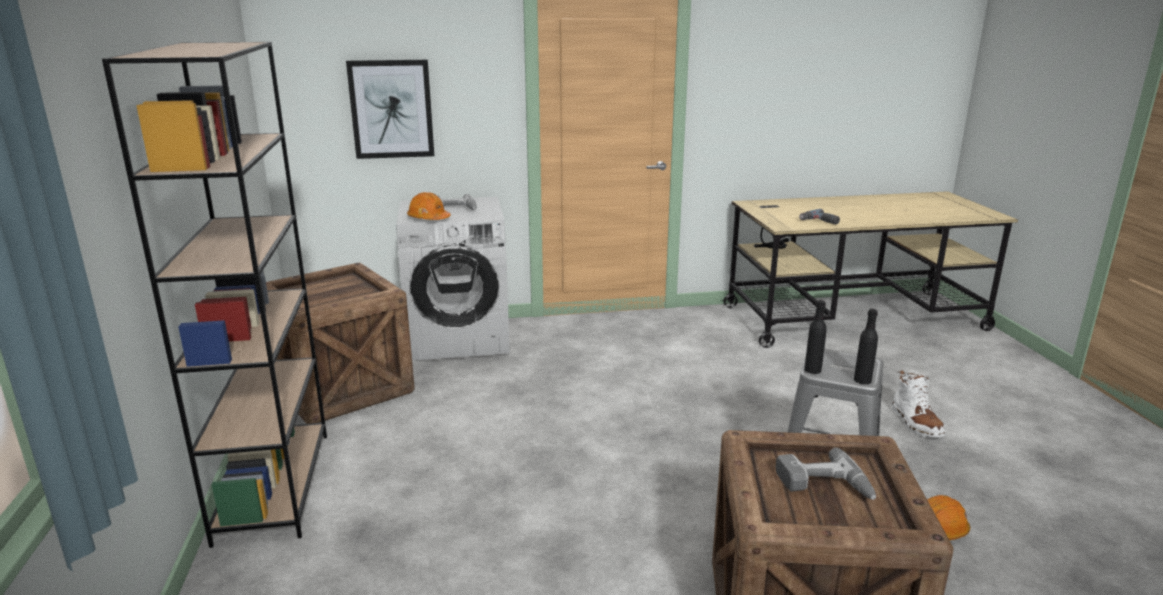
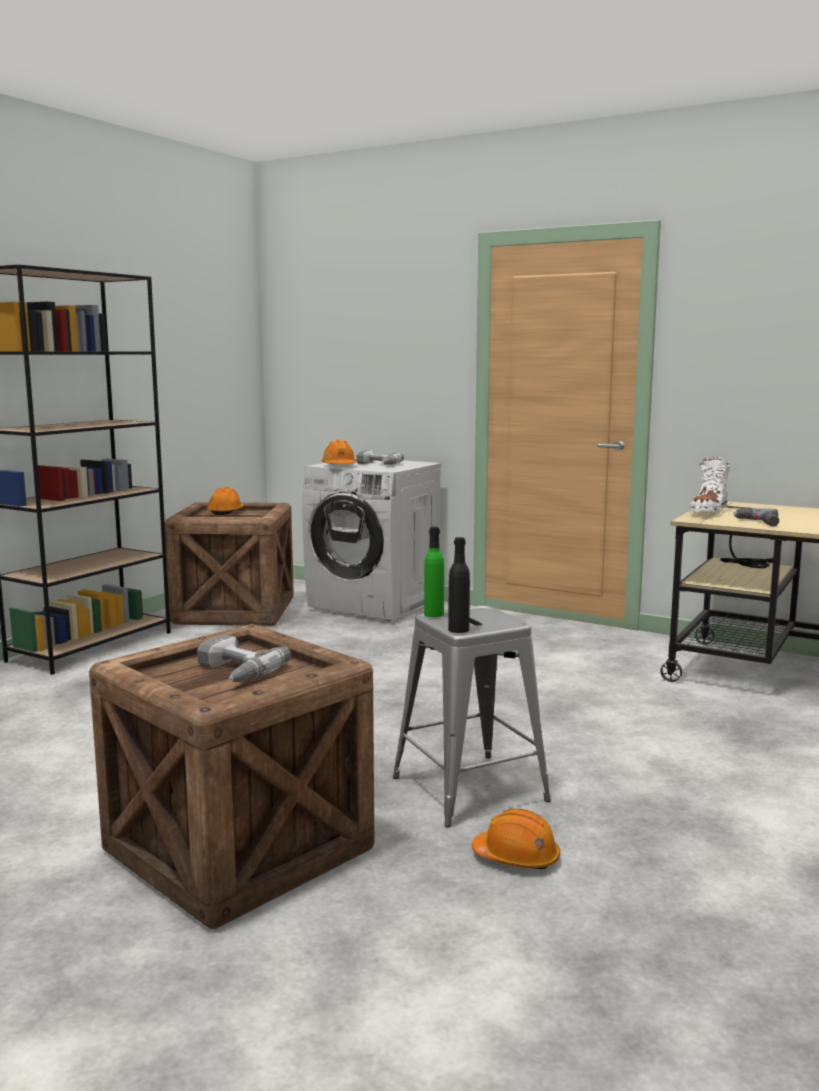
camera: 40 degrees right, 10 degrees down
(313, 289) = (226, 512): none -> orange hard hat
(391, 109) = (359, 368): picture -> none
(812, 370) = (433, 614): black bottle -> green bottle
(915, 423) = (711, 784): white boot -> white boot (708, 511)

